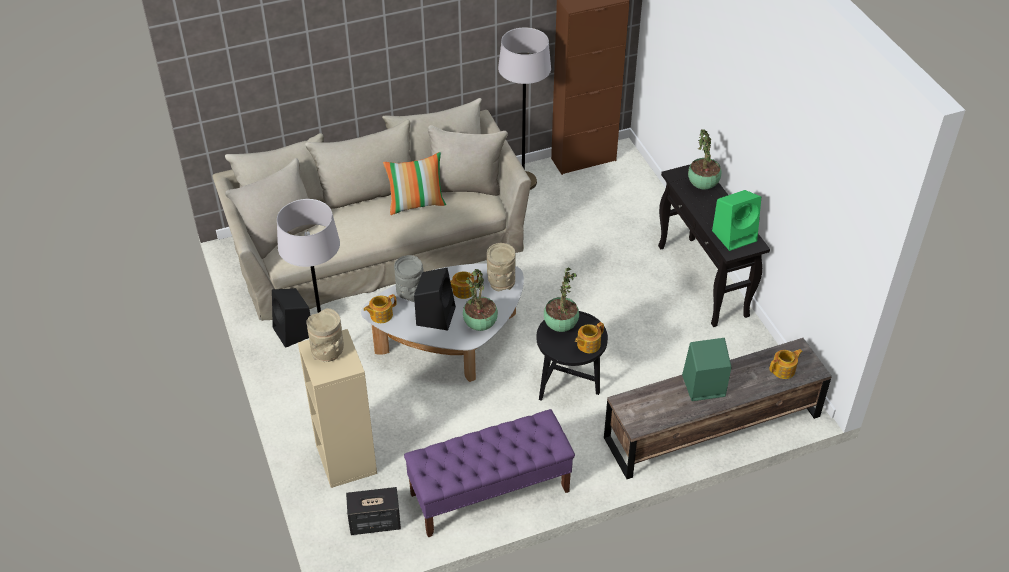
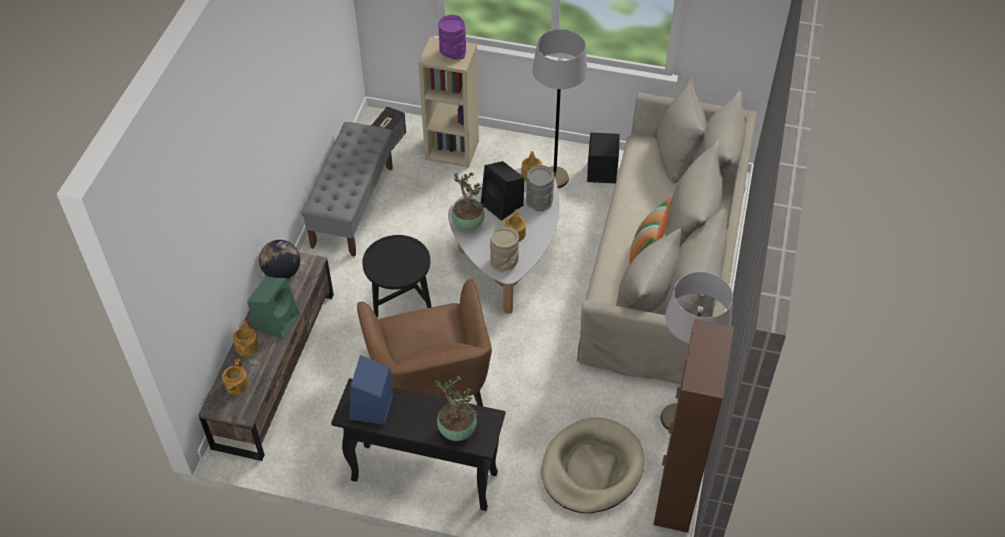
camera: 125 degrees right, 5 degrees up
(328, 352) = (452, 53): beige vase -> purple vase
(489, 493) = (352, 206): purple bench -> grey bench
(560, 325) = (413, 259): potted plant -> none
(588, 344) = (378, 264): teapot -> teapot (247, 346)
(605, 204) = (592, 468): none -> beige dog bed
(623, 321) = (431, 381): none -> brown armchair
(654, 416) = (282, 273): none -> globe
(735, 235) = (371, 407): green speaker -> blue speaker

